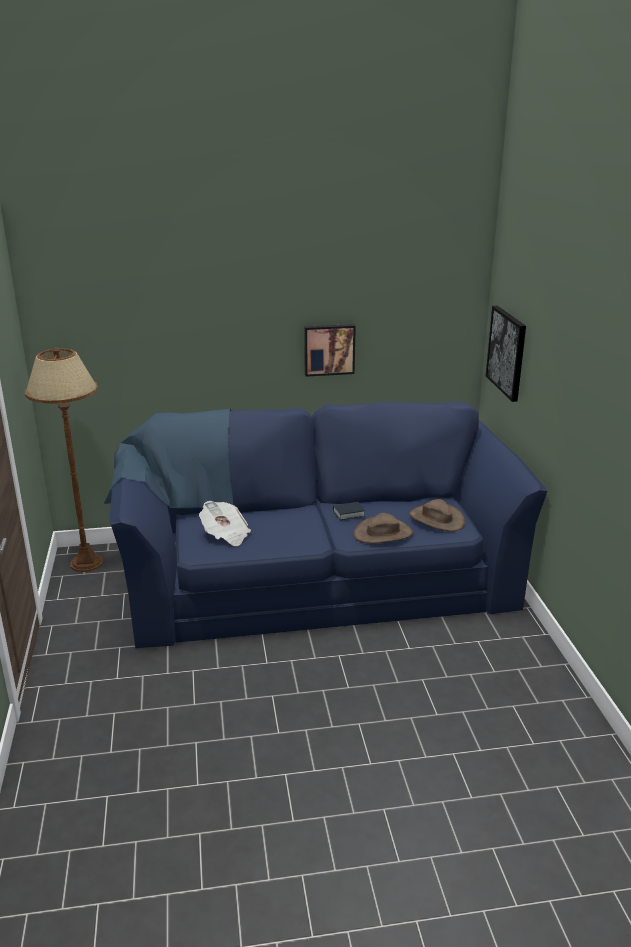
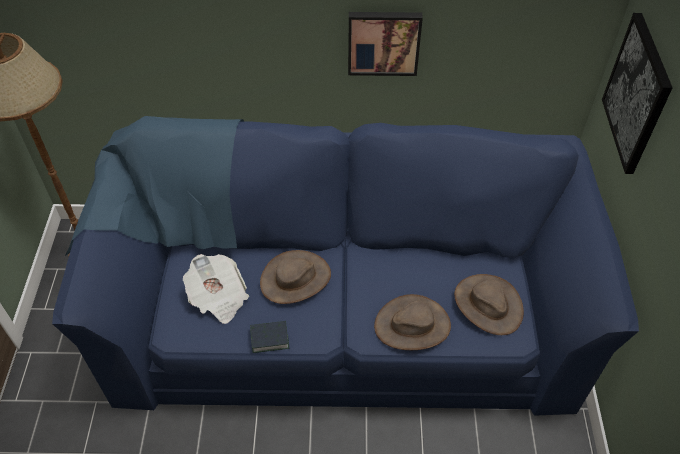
camera: 10 degrees right, 25 degrees up
(284, 520) = (295, 279): none -> brown hat
(348, 514) = (378, 277): book -> book (269, 338)

